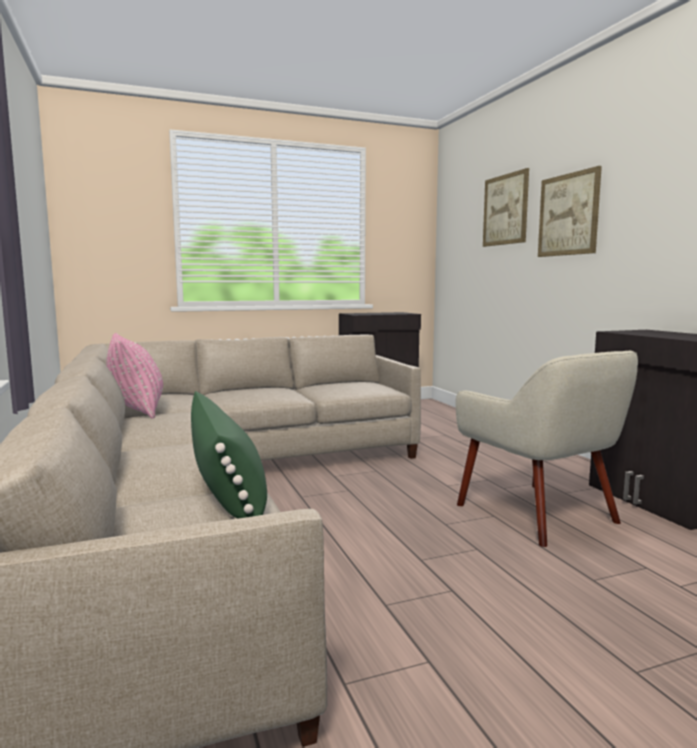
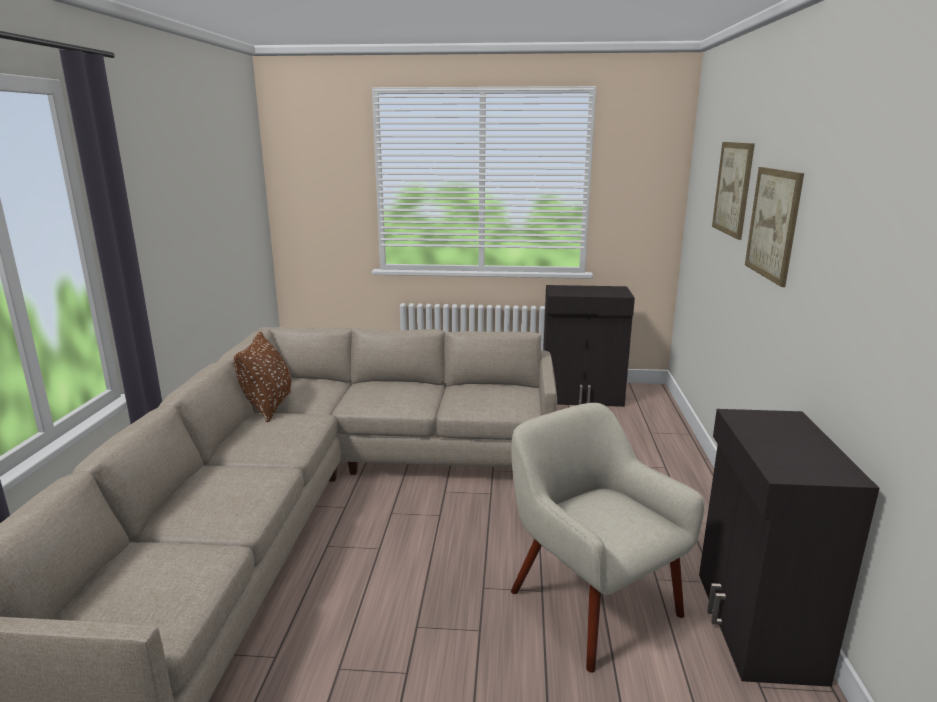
camera: 25 degrees right, 10 degrees up
(137, 411) = (269, 407): pink pillow -> brown pillow
(227, 490) = (211, 547): green pillow -> none
(538, 513) = (591, 602): beige armchair -> beige armchair turned 150 degrees clockwise

